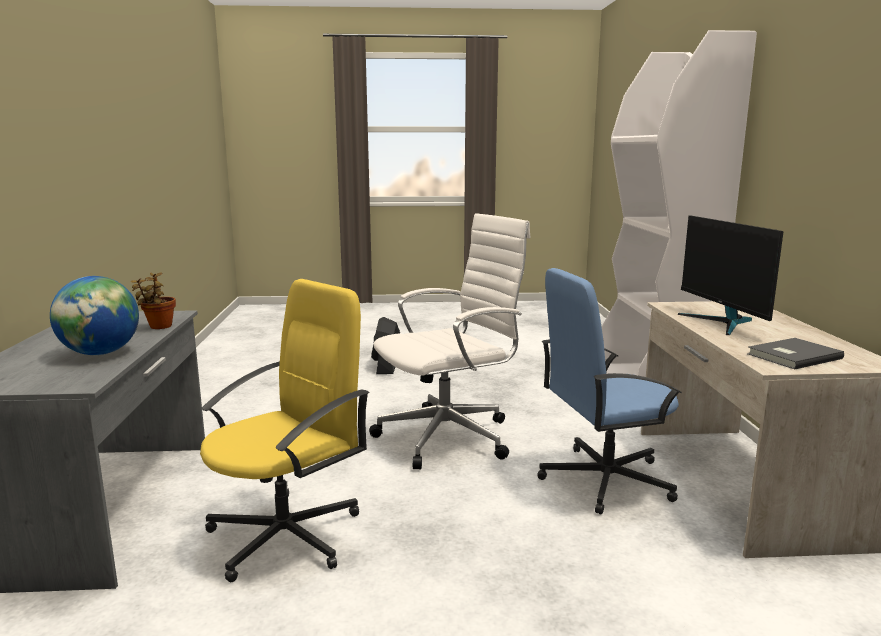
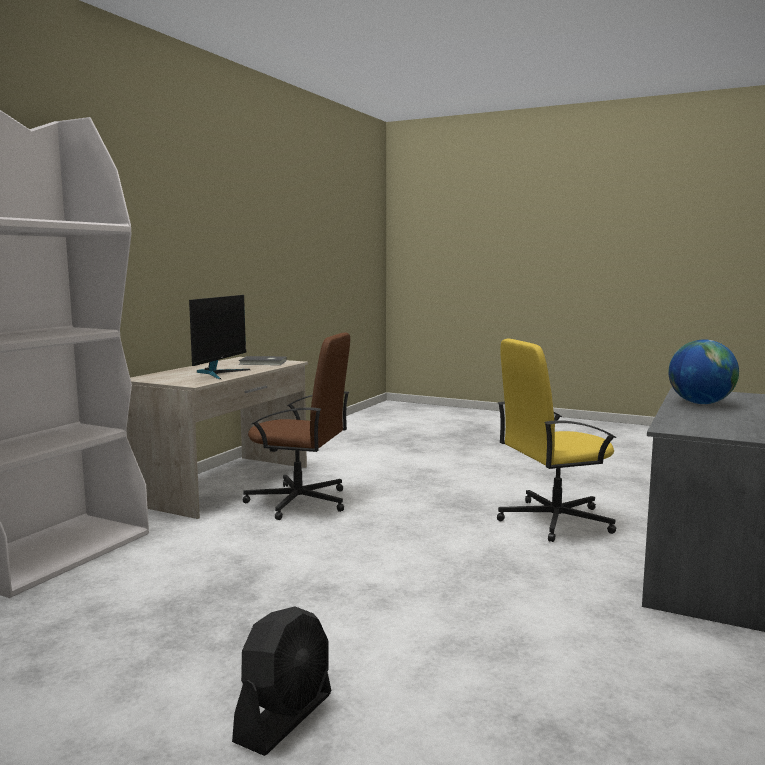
camera: 150 degrees left, 5 degrees down
(158, 327) = (673, 417): potted plant -> none
(449, 436) = (361, 555): white office chair -> none
(603, 480) = (300, 502): blue office chair -> brown office chair

